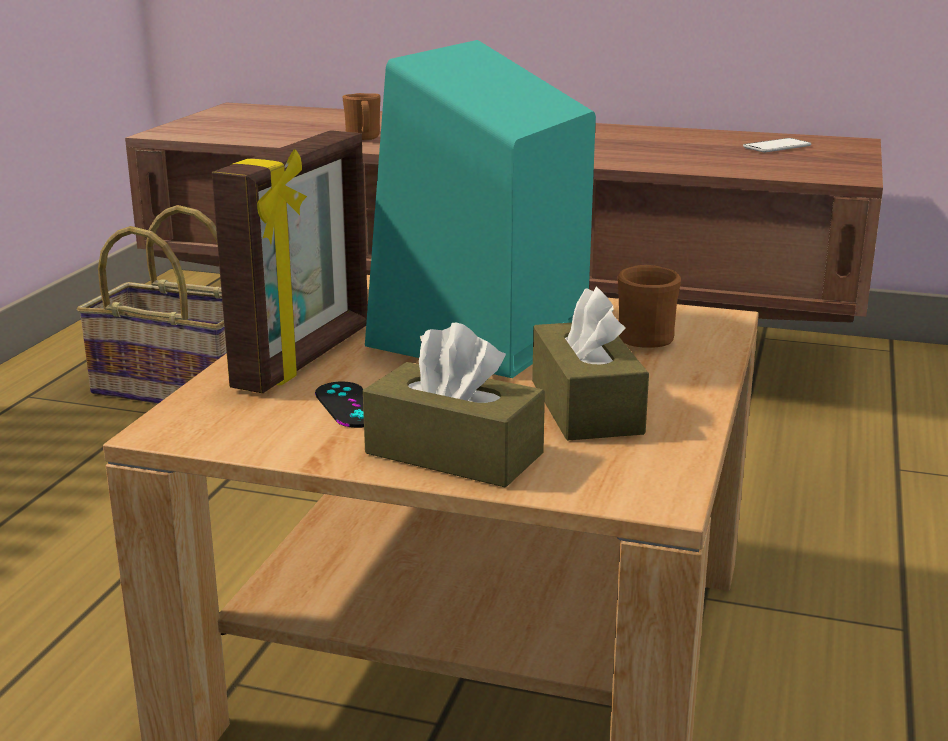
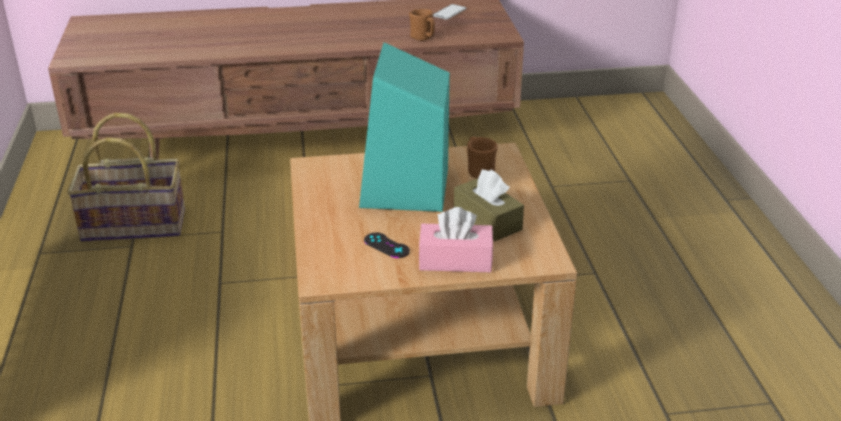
camera: 25 degrees left, 10 degrees up
(307, 358) = (338, 222): picture frame -> none
(363, 138) = (208, 43): brown mug -> brown mug (423, 38)
(454, 453) = (455, 260): brown tissue box -> pink tissue box

